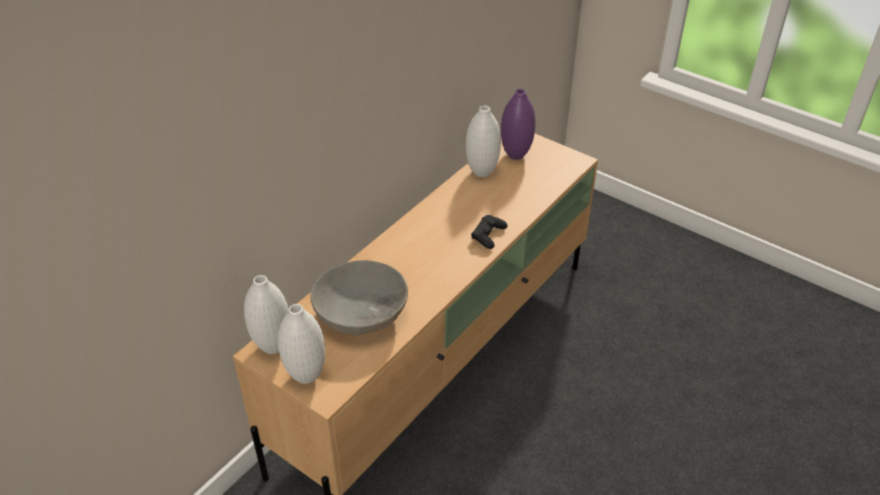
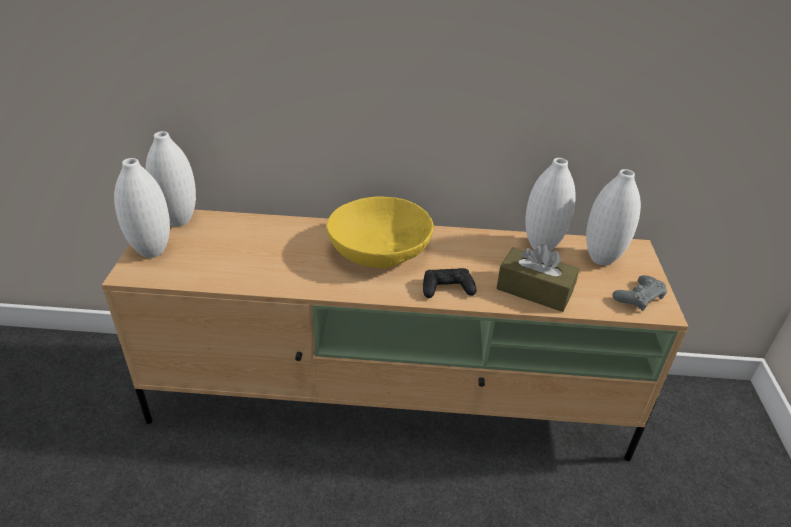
camera: 55 degrees right, 5 degrees down
(361, 313) = (256, 251): grey bowl -> none
(419, 248) = (380, 250): none -> yellow bowl
(516, 155) = (601, 259): purple vase -> white vase
(521, 199) = (534, 290): none -> brown tissue box
(562, 162) = (639, 297): none -> grey game controller

